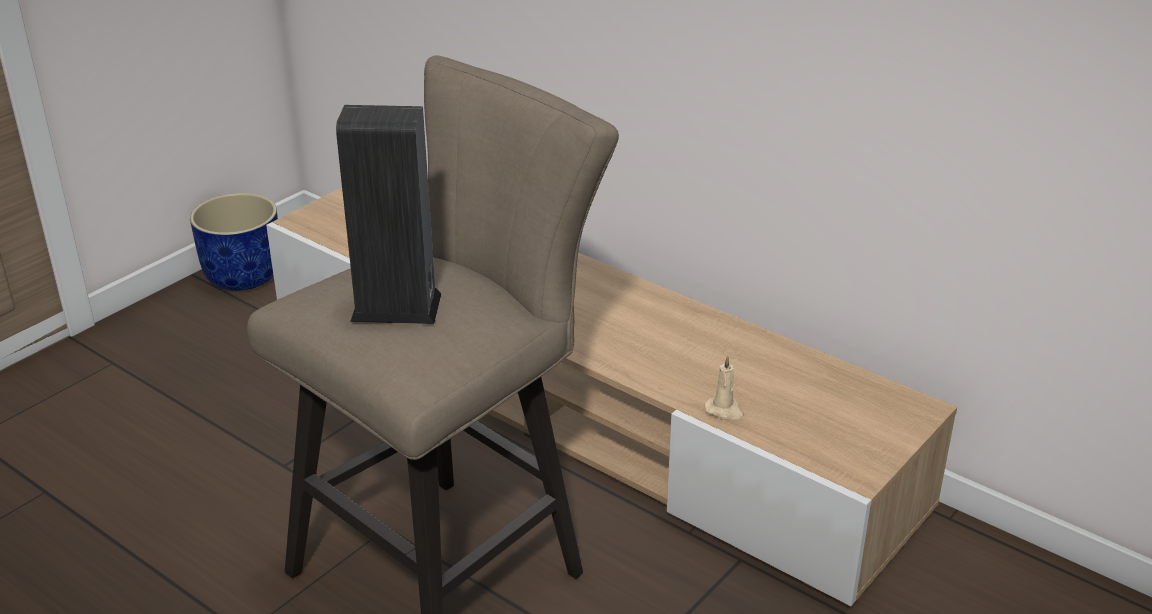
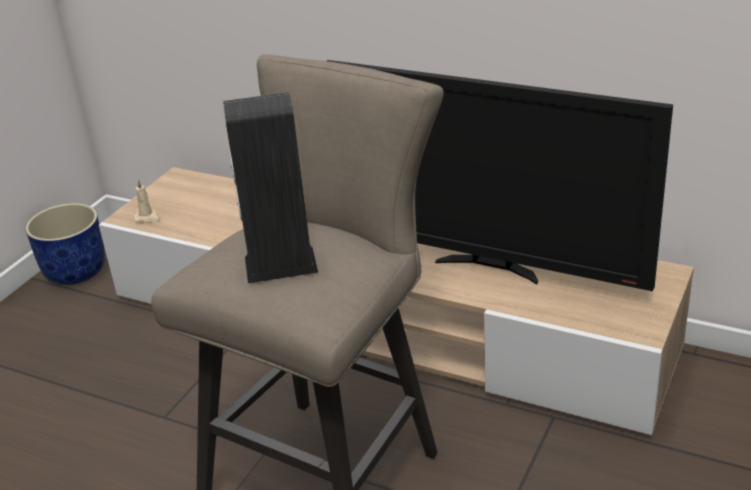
camera: 10 degrees left, 0 degrees up
(702, 359) = (490, 267): none -> television
(725, 410) = (524, 303): beige candle -> beige candle (148, 218)

